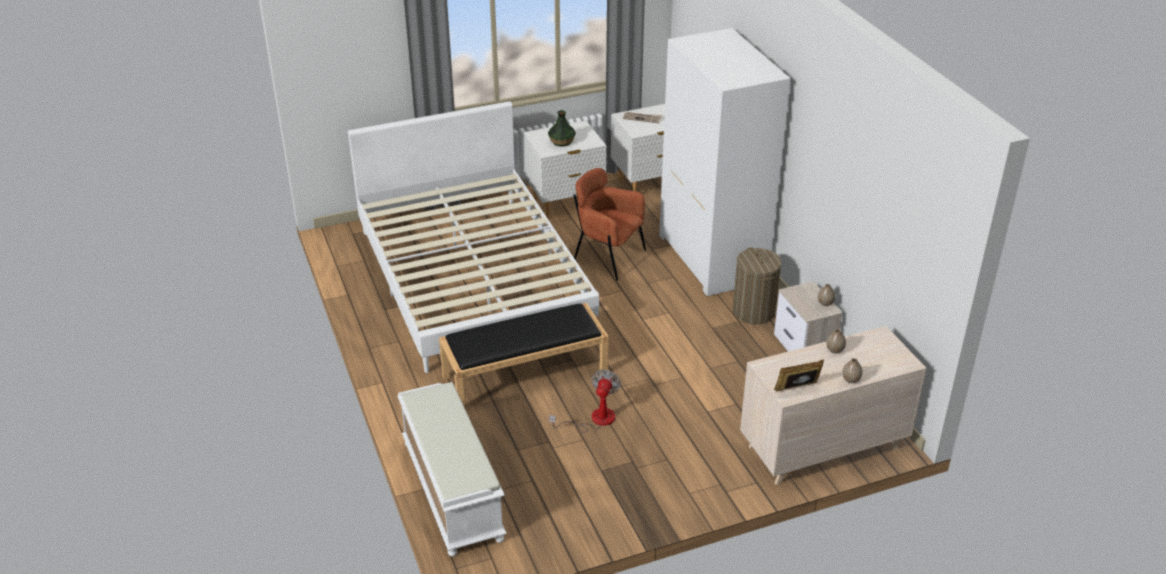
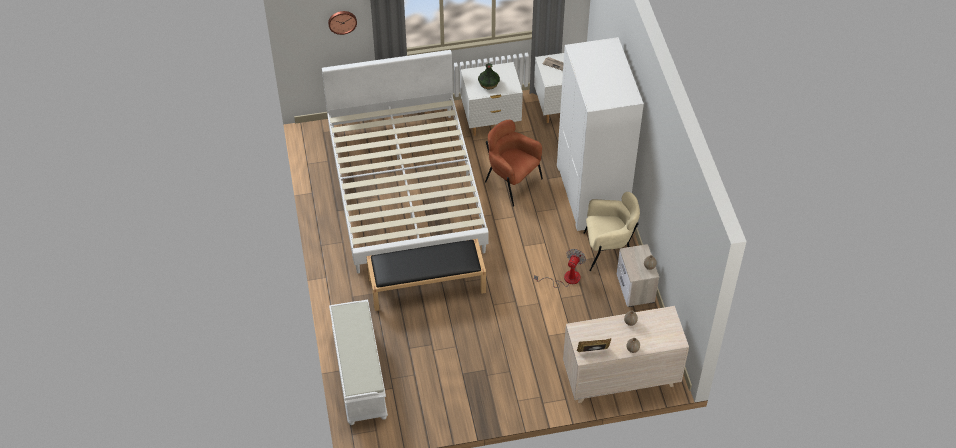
camera: 10 degrees right, 15 degrees up
(370, 65) = (342, 21): none -> wall clock
(594, 420) = (467, 331): fan -> fan (565, 278)
(753, 311) = (608, 250): laundry basket -> beige armchair

